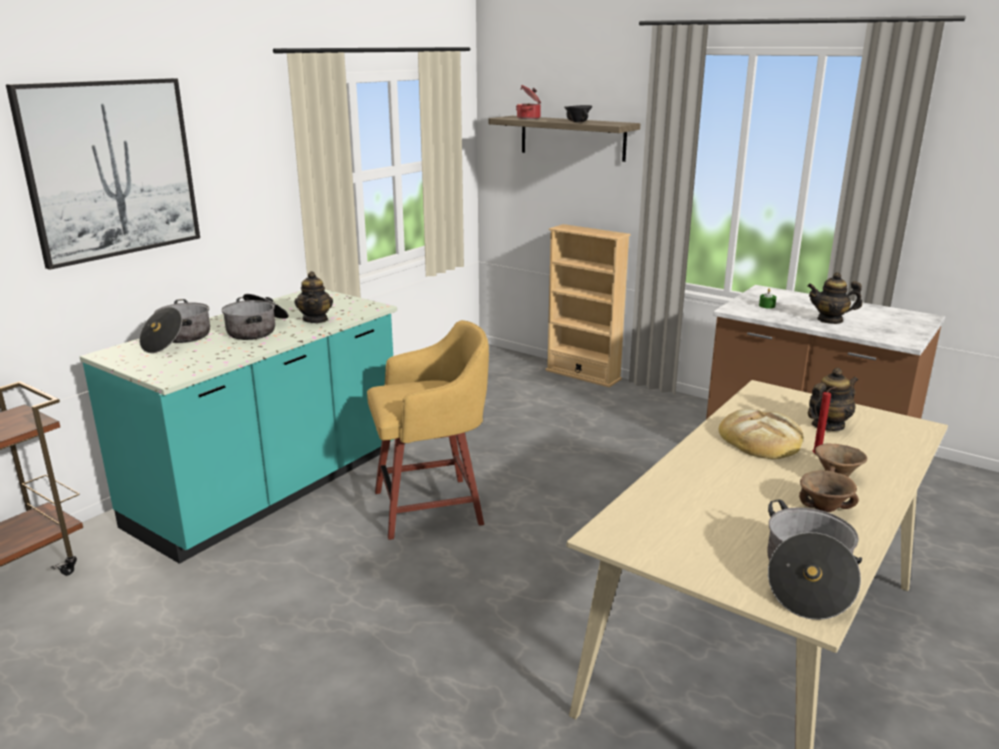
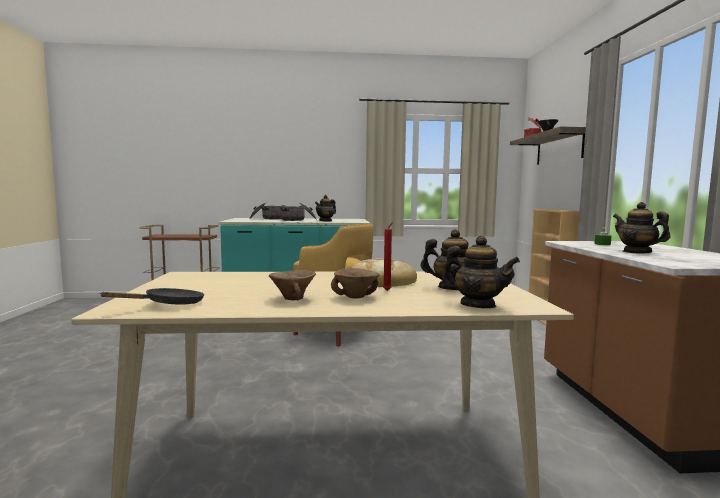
camera: 50 degrees right, 15 degrees down
(111, 169) = (273, 147): picture -> none
(806, 578) = (169, 305): cooking pot -> black frying pan
(902, 443) = (477, 305): none -> teapot

